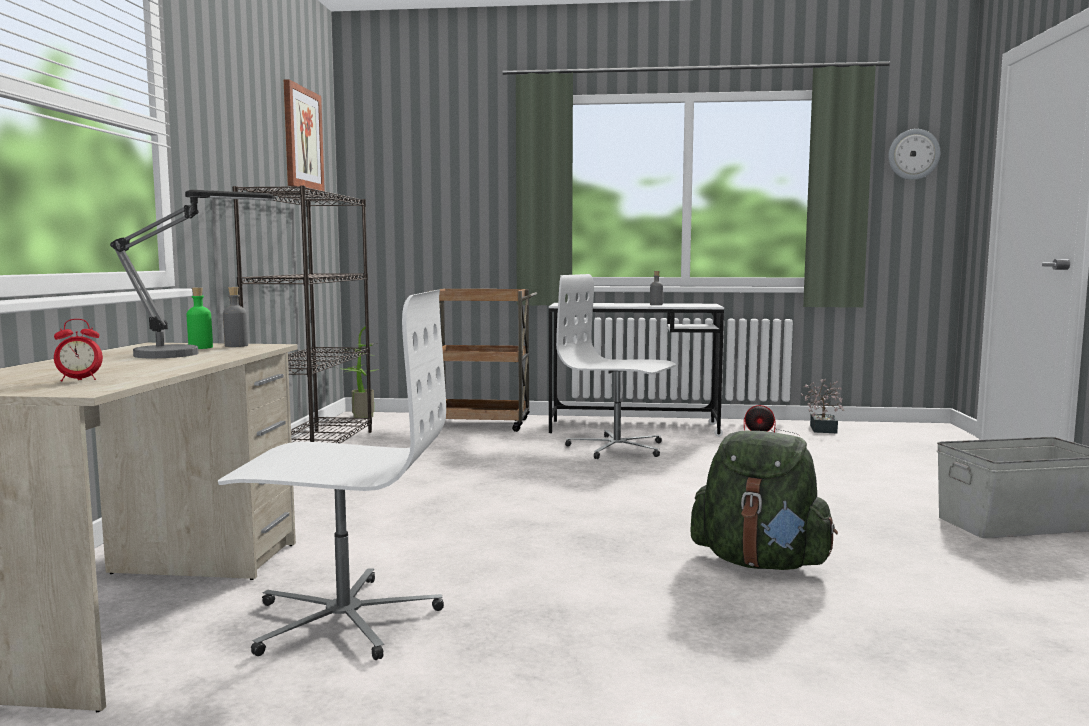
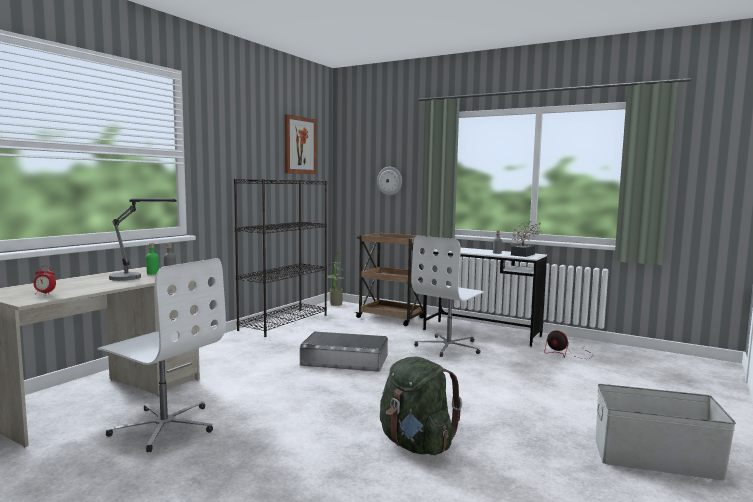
camera: 25 degrees right, 0 degrees up
(497, 483) = (345, 360): none -> grey storage box
(617, 448) = (449, 347): white office chair -> white office chair turned 105 degrees counterclockwise
(823, 428) = (621, 352): potted plant -> potted plant (524, 254)
(913, 154) = (715, 148): wall clock -> wall clock (390, 181)

